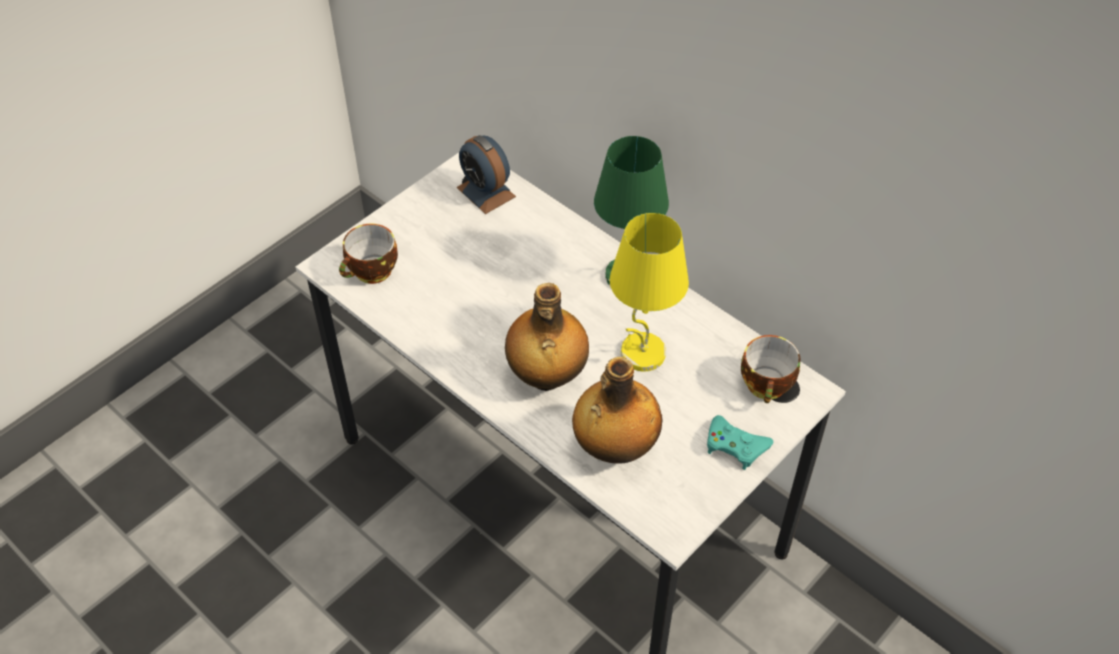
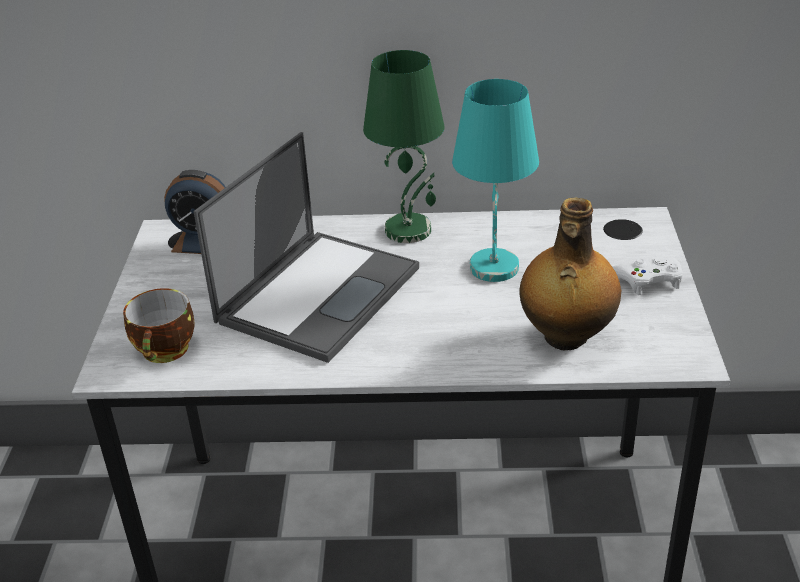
camera: 40 degrees left, 15 degrees down
(507, 291) = (319, 293): none -> laptop
(546, 376) = (439, 327): bottle -> none
(642, 354) = (495, 268): yellow table lamp -> turquoise table lamp
(735, 446) = (648, 280): turquoise game controller -> white game controller
(767, 386) = (614, 233): cup -> none

